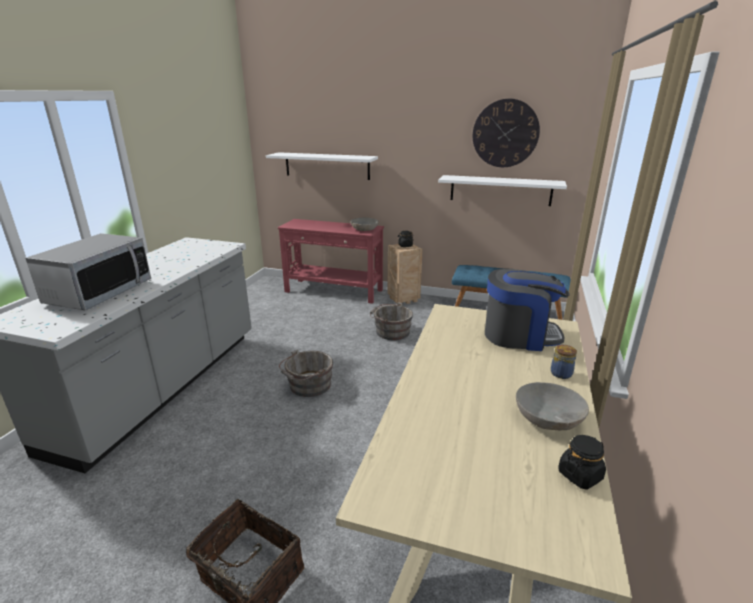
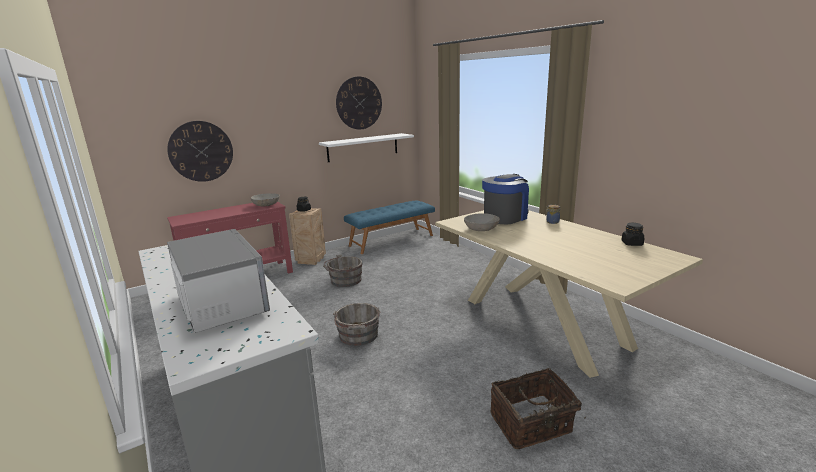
camera: 50 degrees left, 5 degrees down
(327, 166) = (201, 151): white shelf -> wall clock
(548, 418) = (586, 235): grey bowl -> grey bowl (481, 229)

